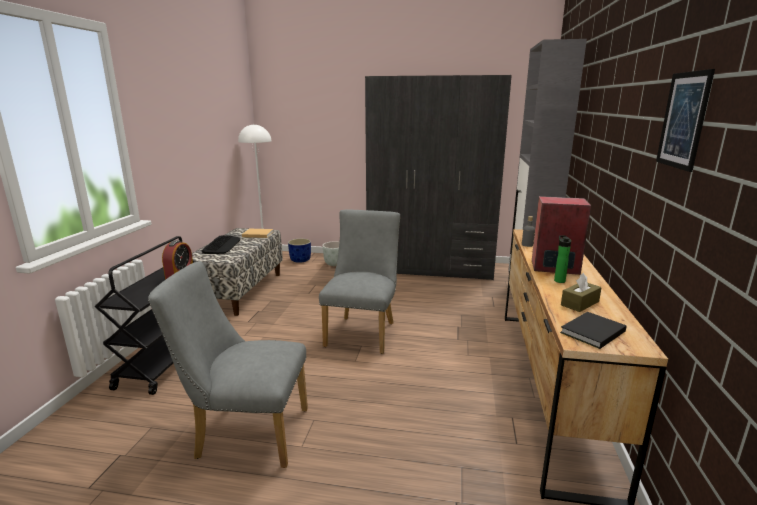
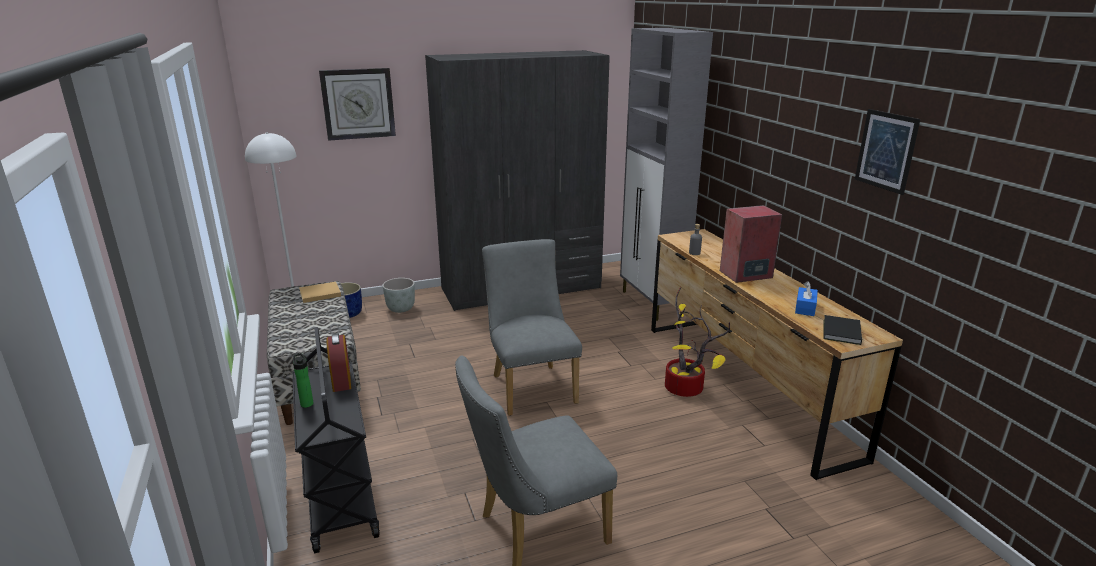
camera: 30 degrees left, 5 degrees up
(222, 245) = (295, 322): keyboard -> none
(326, 113) = (358, 103): none -> wall clock
(489, 371) = (687, 389): none -> potted plant
(559, 280) = (765, 288): bottle -> bottle (306, 403)
(580, 303) = (805, 308): brown tissue box -> blue tissue box

